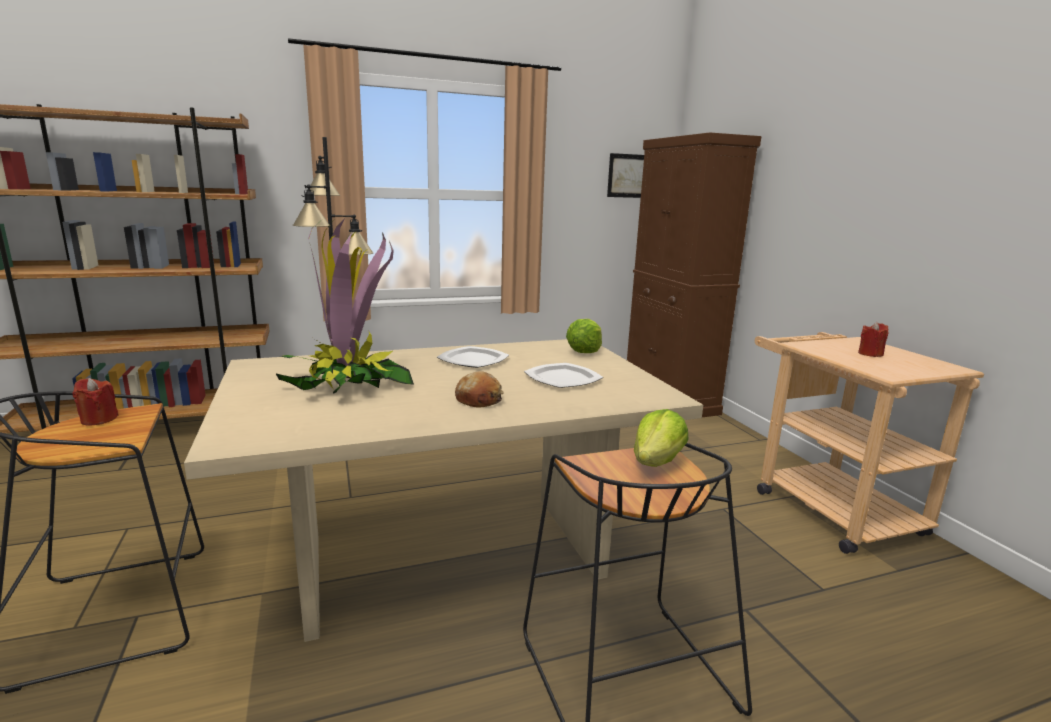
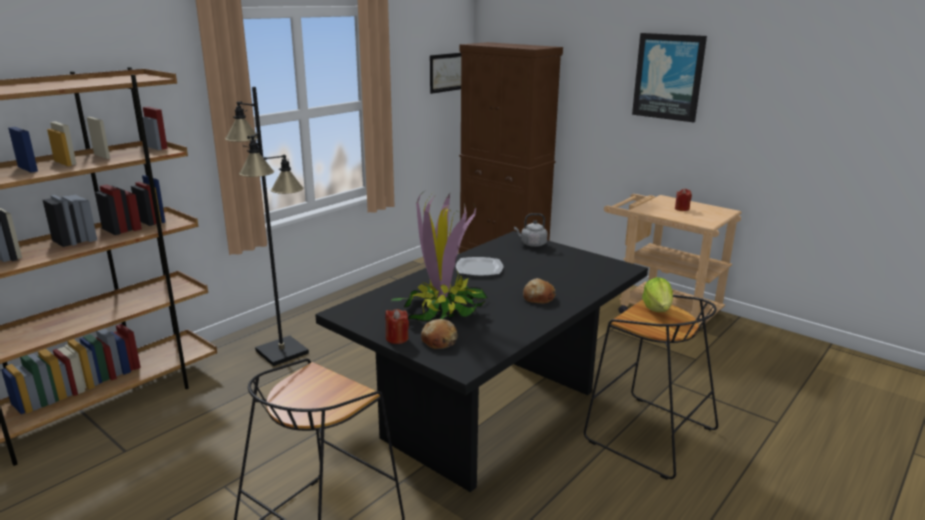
camera: 30 degrees left, 5 degrees up
(99, 419) = (298, 386): red candle -> red candle (397, 338)
(271, 410) = (439, 341): none -> bread
(449, 557) = (492, 414): beige dining table -> black dining table
(563, 378) = (554, 269): plate -> none
(584, 352) = (532, 244): lettuce -> grey kettle
(890, 160) = (668, 77): none -> picture

